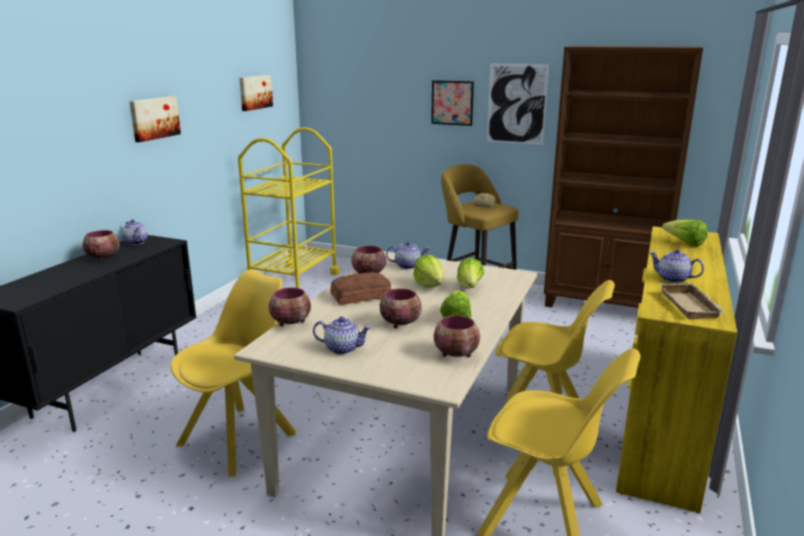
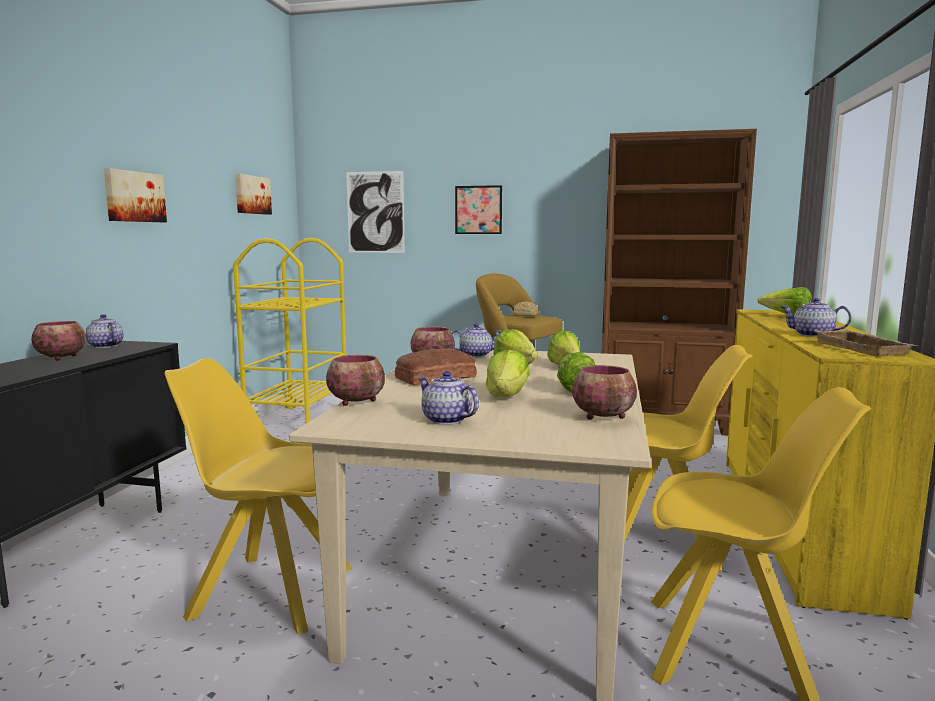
camera: 10 degrees left, 10 degrees down
(240, 438) = (268, 591): yellow chair -> yellow chair turned 105 degrees counterclockwise
(343, 348) = (446, 420): teapot -> teapot turned 135 degrees counterclockwise
(401, 323) = (507, 396): bowl -> lettuce
(516, 104) = (550, 208): picture -> picture (375, 212)

